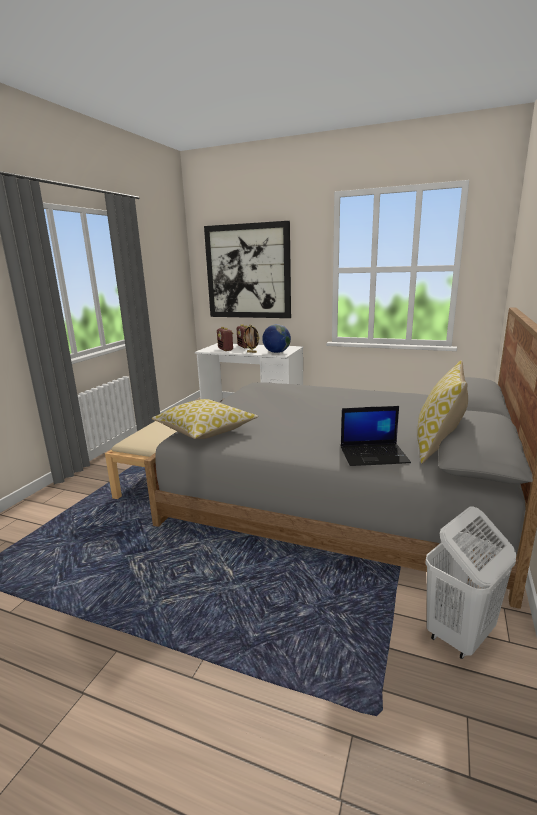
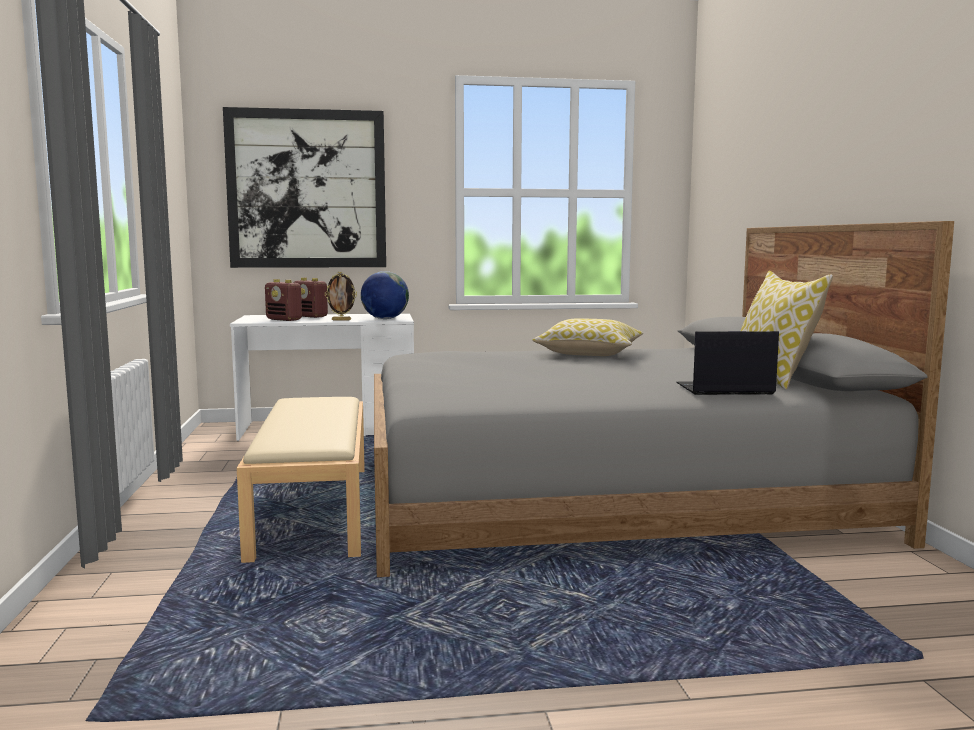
camera: 30 degrees left, 10 degrees down
(205, 430) = (451, 394): pillow -> pillow (589, 354)
(374, 455) = (723, 389): laptop -> laptop turned 150 degrees counterclockwise
(459, 635) = (903, 580): white laundry basket -> none

